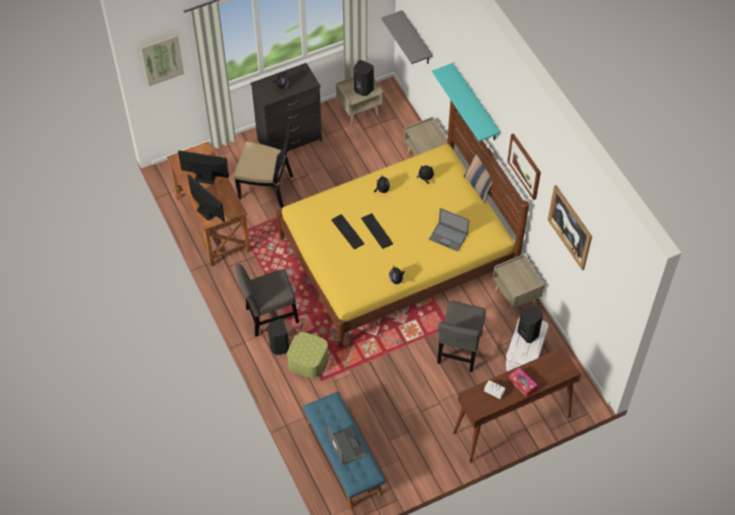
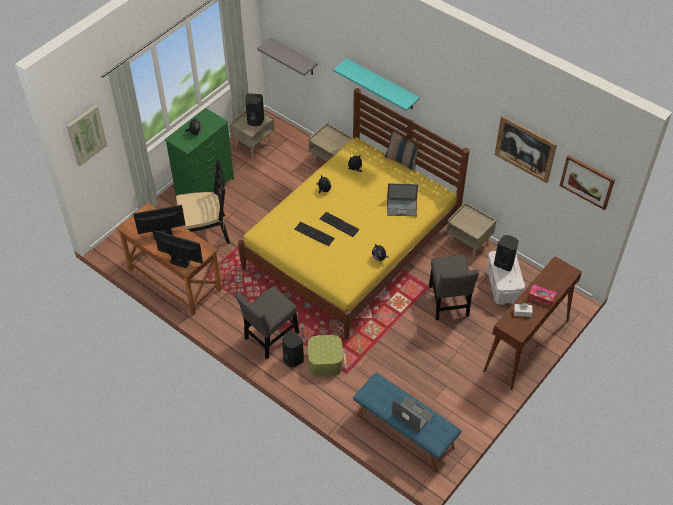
camera: 25 degrees left, 5 degrees down
(290, 140) = (205, 187): black dresser -> green dresser
(525, 166) = (456, 116): picture -> picture (587, 181)

